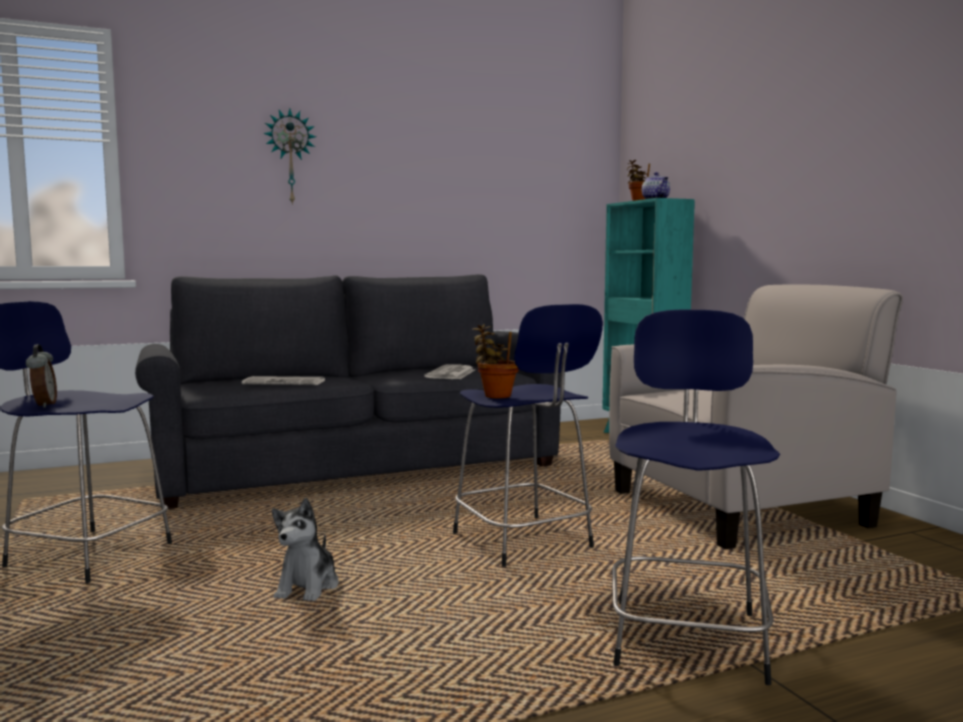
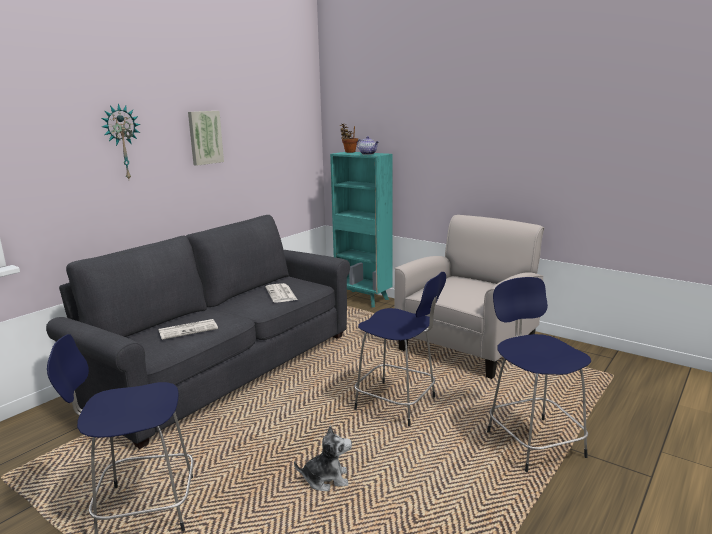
camera: 30 degrees left, 10 degrees up
(43, 405) = (117, 421): alarm clock -> none
(308, 587) = (326, 479): plush toy -> plush toy turned 75 degrees counterclockwise
(412, 165) = (204, 137): none -> picture
(495, 395) = (386, 328): potted plant -> none

